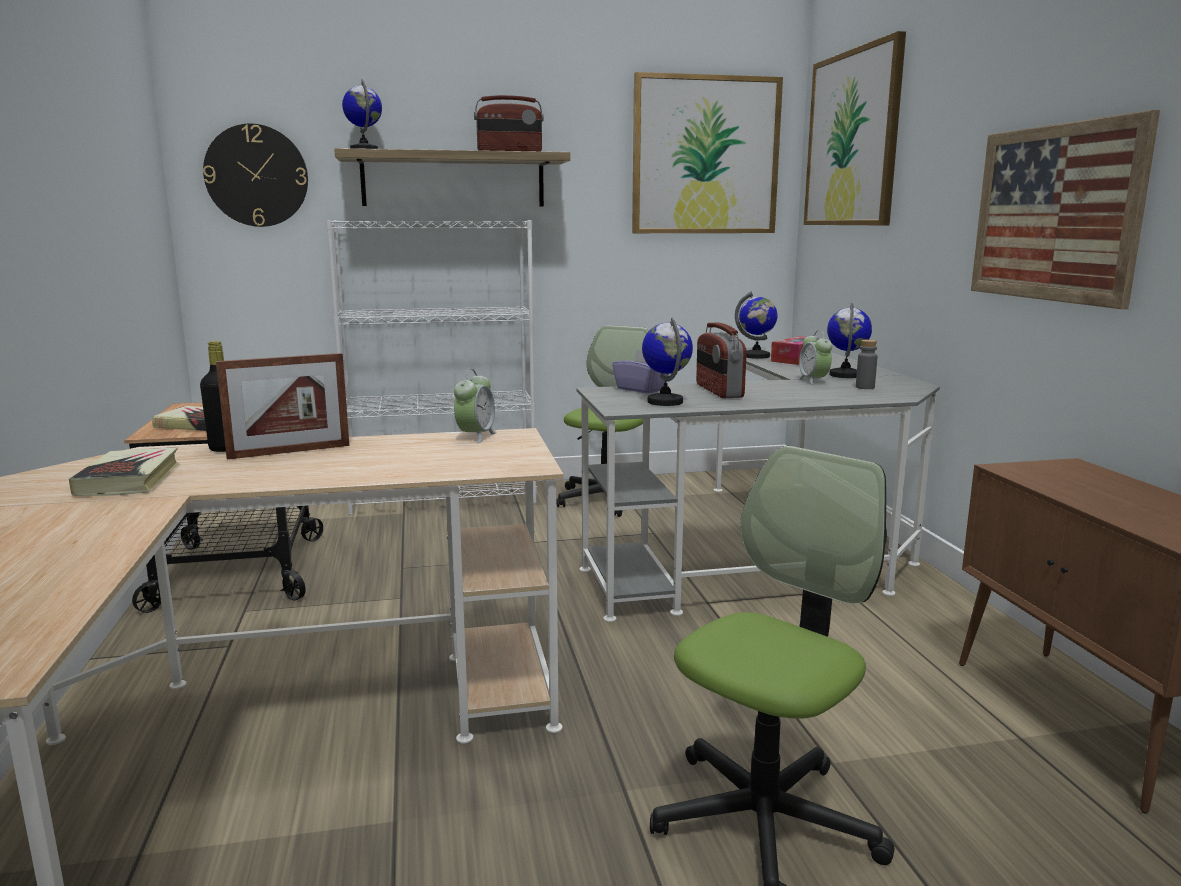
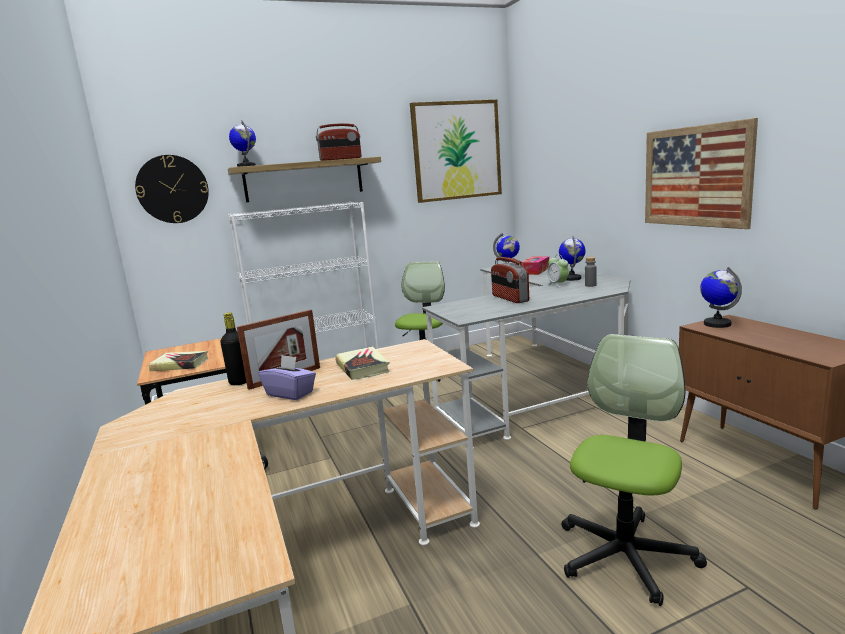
camera: 10 degrees left, 0 degrees up
(129, 480) = (197, 414): book -> book (362, 367)
(475, 436) = (394, 350): alarm clock -> none
(641, 389) = (463, 303): purple tissue box -> purple tissue box (290, 393)
(665, 402) = (486, 310): globe -> globe (717, 324)
(852, 139) = (549, 135): picture -> none

